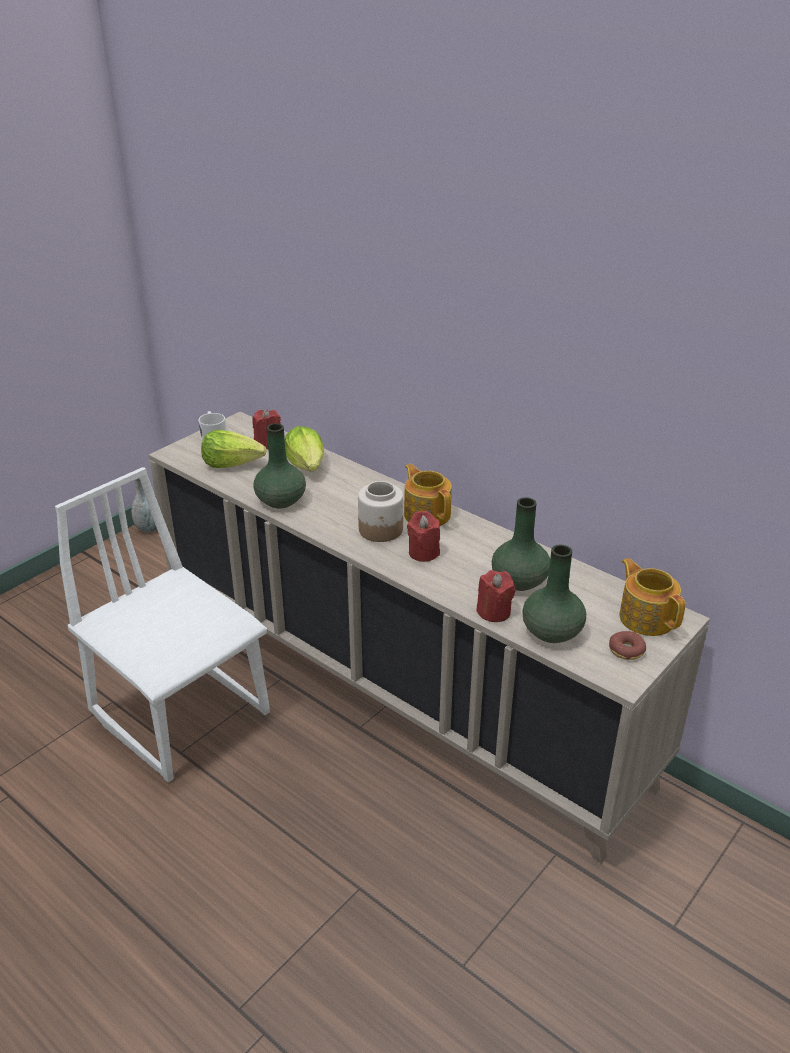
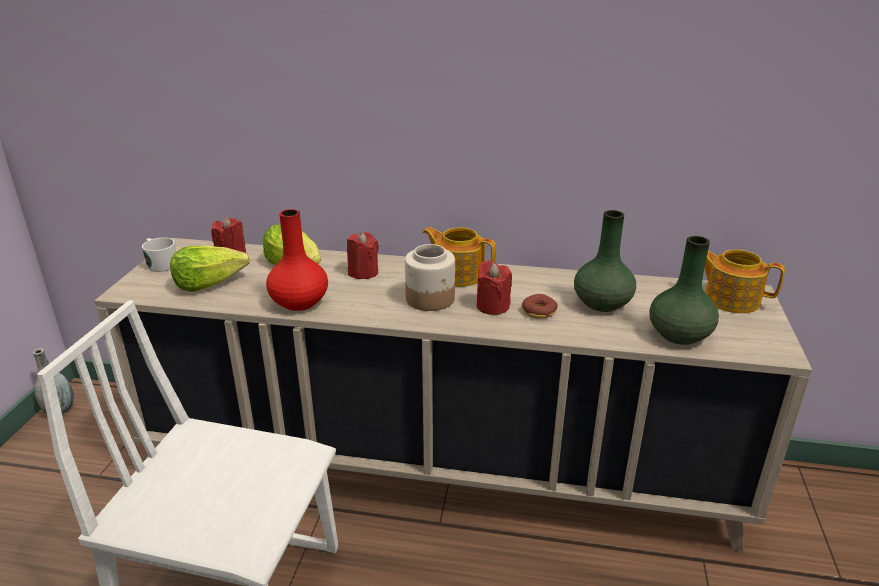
camera: 30 degrees left, 5 degrees down
(280, 500) = (299, 302): green vase -> red vase
(494, 612) = (613, 335): red candle -> red candle (363, 272)
(626, 650) = (751, 329): donut -> donut (539, 311)

